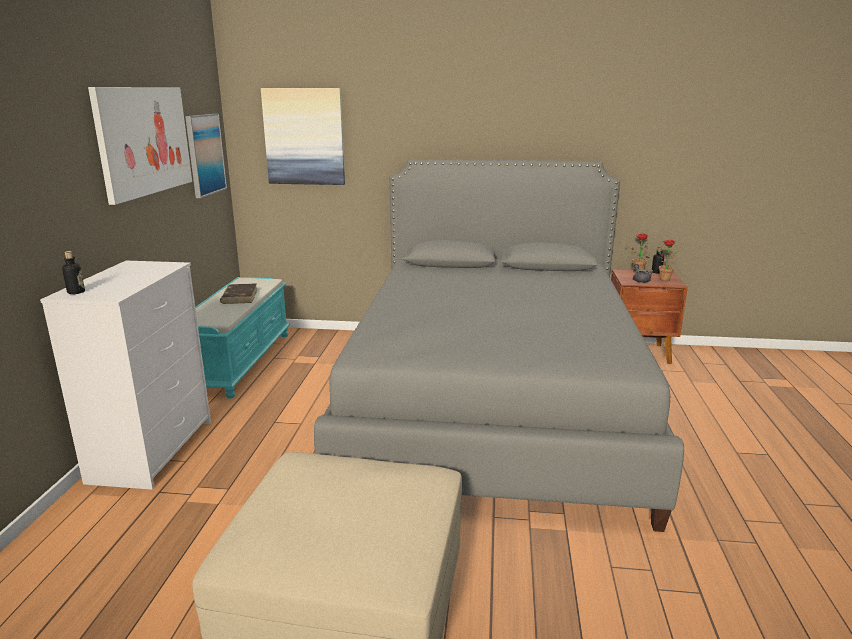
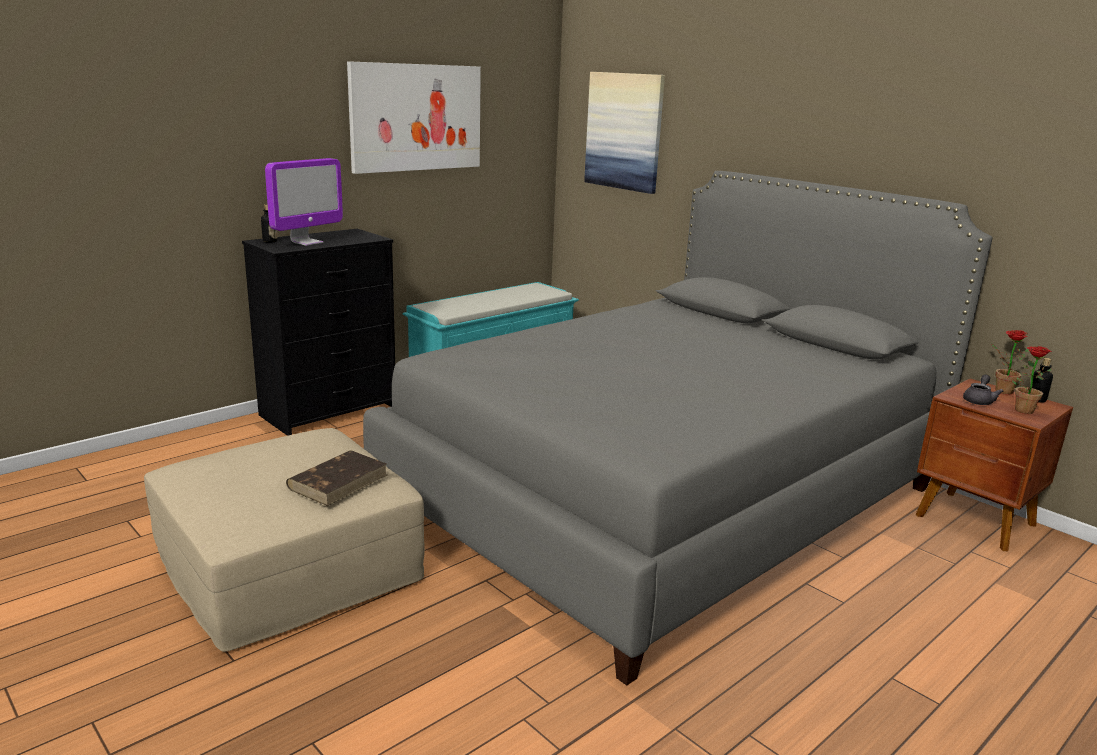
camera: 40 degrees right, 0 degrees up
(119, 284) = (307, 242): none -> monitor
(153, 450) = (329, 411): white dresser -> black dresser
(205, 154) = (514, 141): picture -> none
(239, 296) = (504, 298): brown book -> brown book (339, 481)

